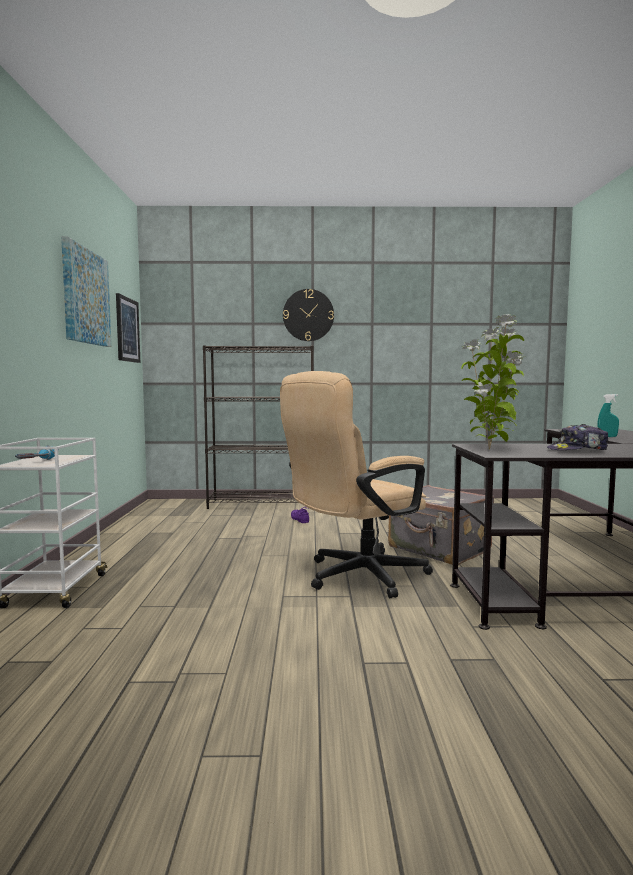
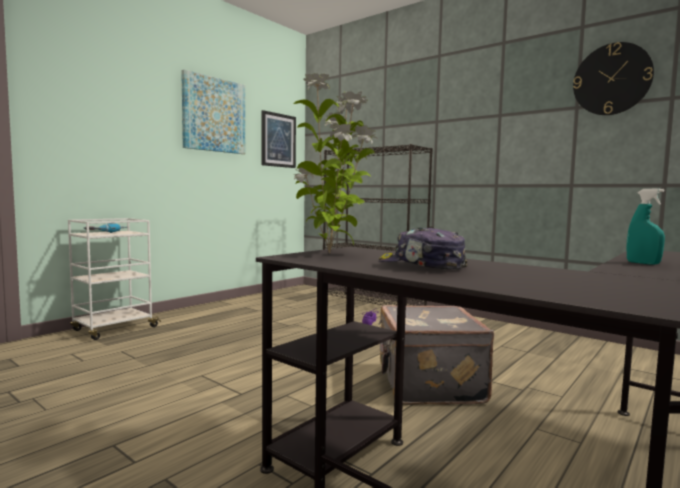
camera: 40 degrees right, 0 degrees up
(308, 315) = (432, 113): wall clock -> wall clock (612, 79)
(355, 577) = (286, 381): beige office chair -> none

